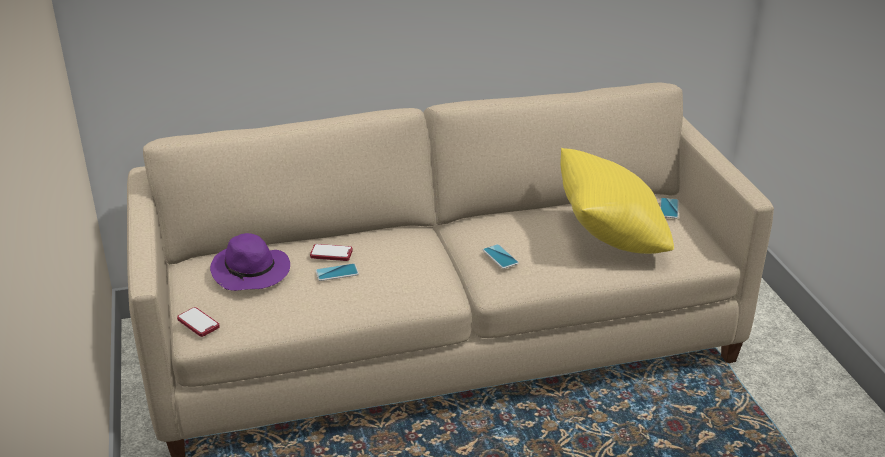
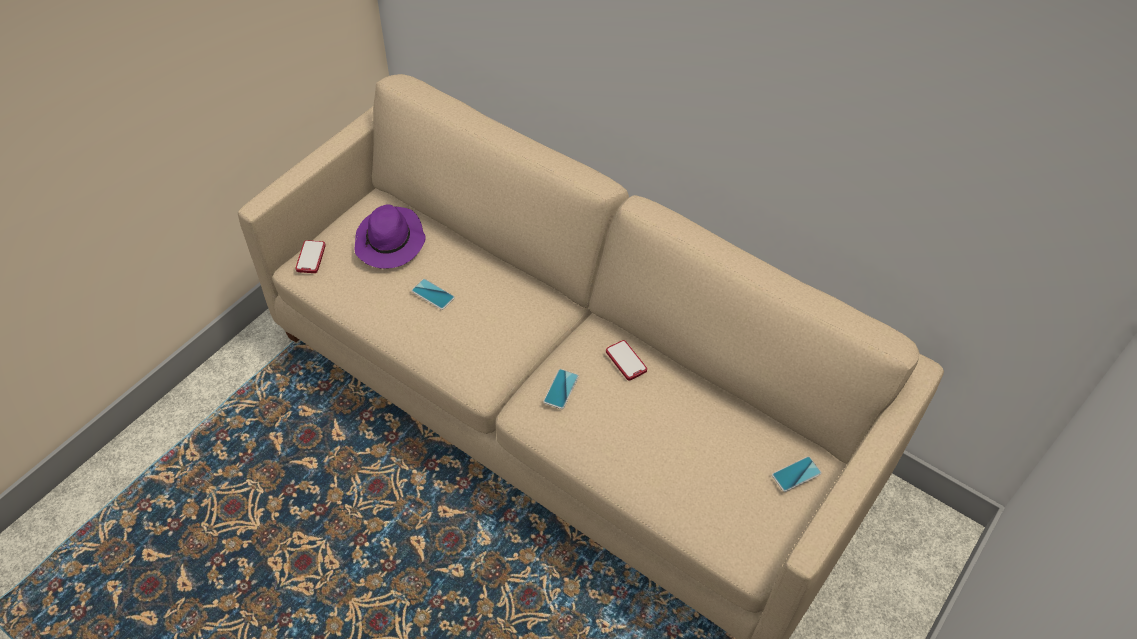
camera: 50 degrees right, 20 degrees up
(331, 253) = (457, 272): phone -> phone (626, 361)
(610, 238) = (684, 455): yellow pillow -> none

